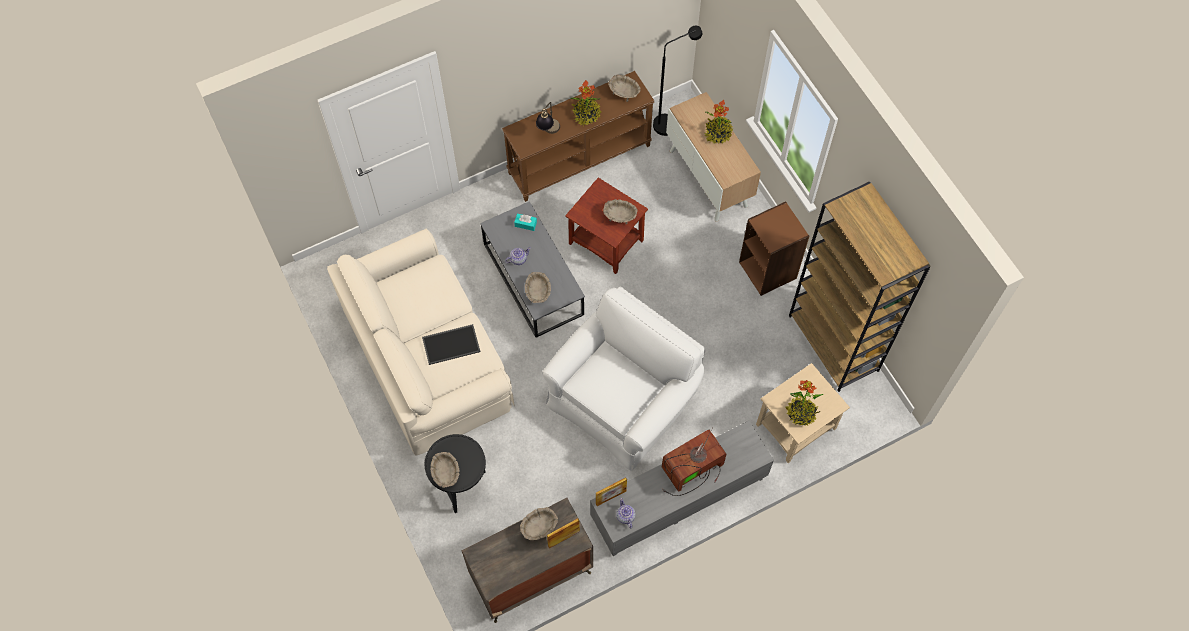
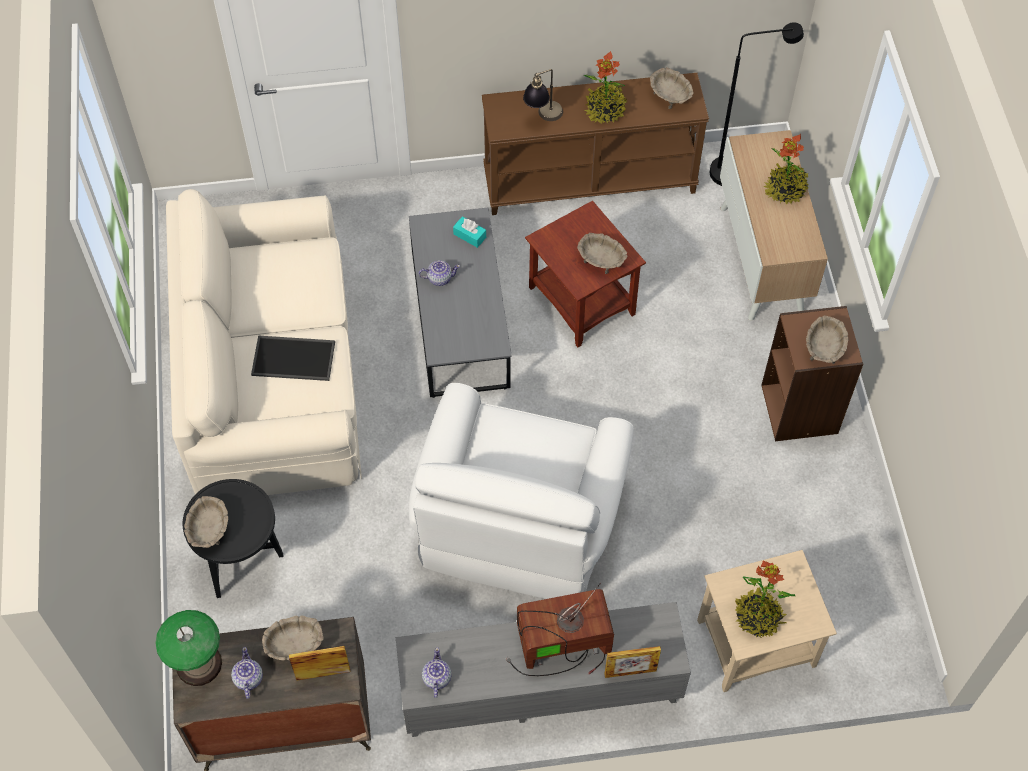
camera: 20 degrees right, 5 degrees down
(485, 559) = (198, 664): none -> table lamp
(519, 558) = (248, 679): none -> teapot
(538, 292) = (447, 330): beige bowl -> beige bowl (823, 349)
(611, 497) = (427, 644): picture frame -> picture frame (630, 672)
(623, 397) = (519, 518): white armchair -> white armchair turned 135 degrees clockwise
(834, 343) = (860, 543): brown bookcase -> none

